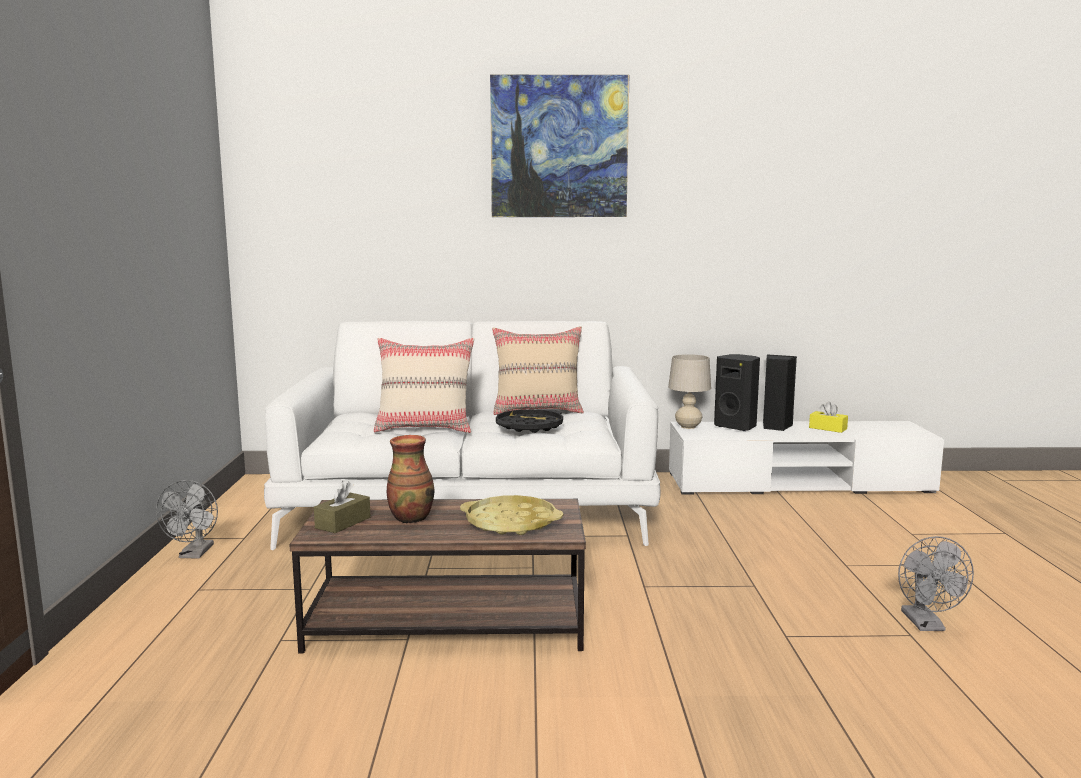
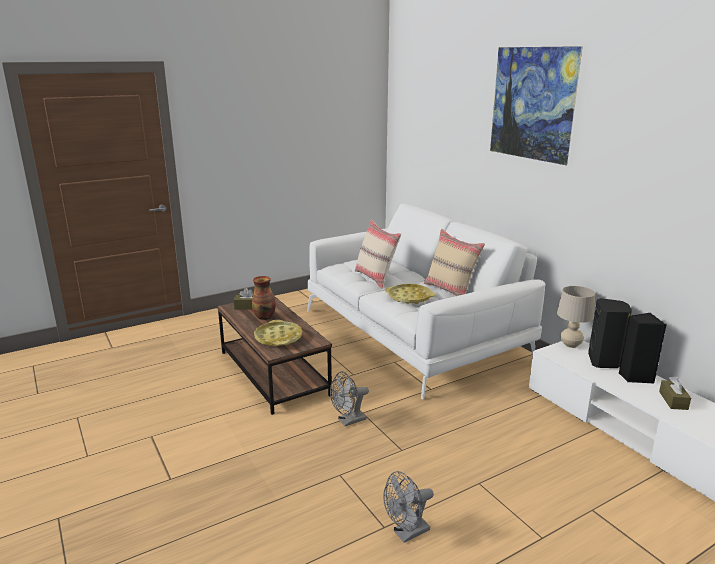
camera: 60 degrees right, 10 degrees up
(194, 554) = (287, 300): grey fan -> grey fan (348, 421)
(529, 426) = (409, 297): black tray -> yellow tray
(828, 428) = (673, 400): yellow tissue box -> brown tissue box

